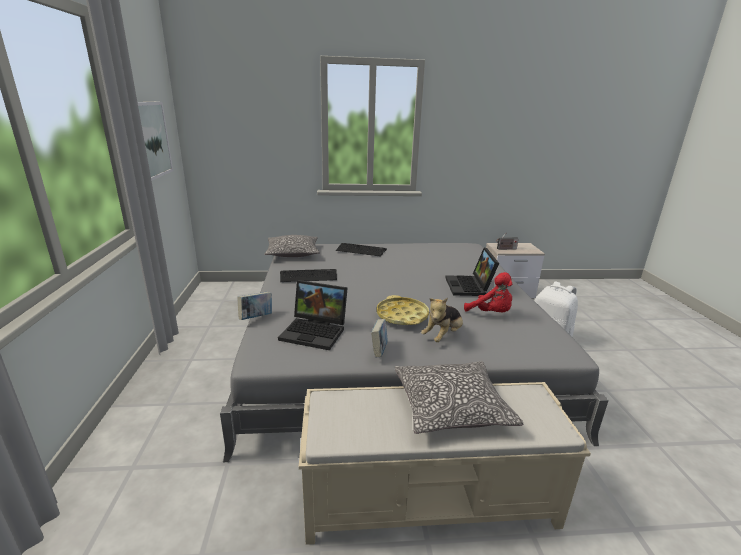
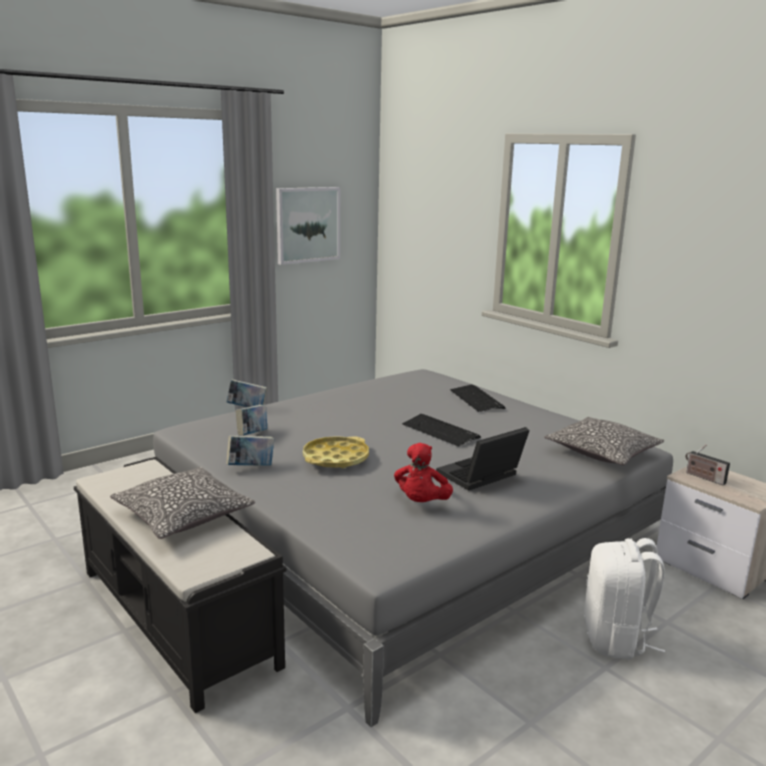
camera: 55 degrees right, 5 degrees down
(293, 253) = (407, 378): pillow -> pillow (602, 452)
(308, 276) = (359, 399): keyboard -> keyboard (440, 431)
(316, 332) = (252, 435): laptop -> book
(430, 497) = (178, 617): beige bench -> black bench
(443, 336) = (321, 488): plush toy -> none

